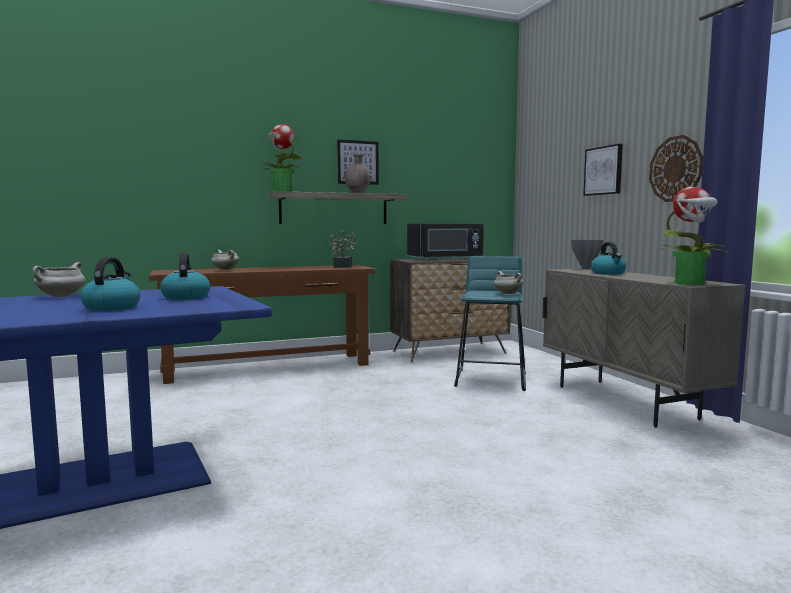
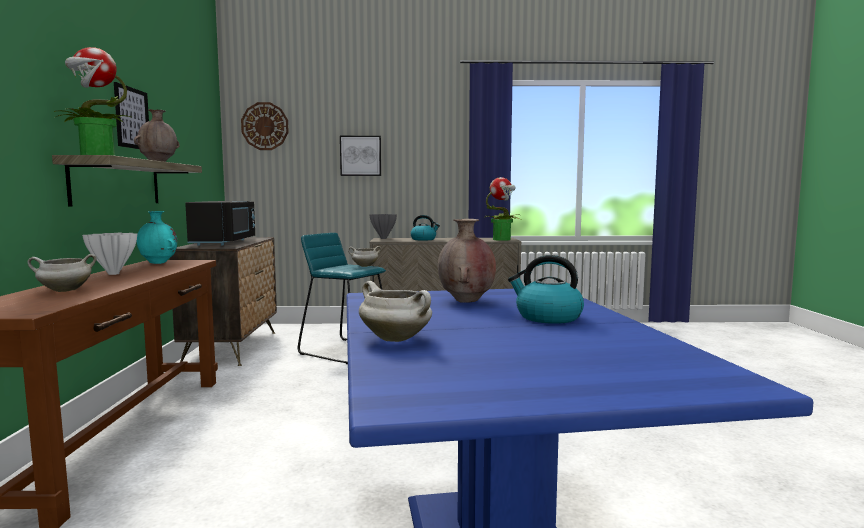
camera: 70 degrees left, 0 degrees up
(185, 297) = (466, 301): kettle -> brown vase
(289, 267) = (114, 274): none -> white vase
(343, 266) = (158, 263): potted plant -> turquoise vase
(675, 169) = (435, 161): wall clock -> wall clock (265, 126)

